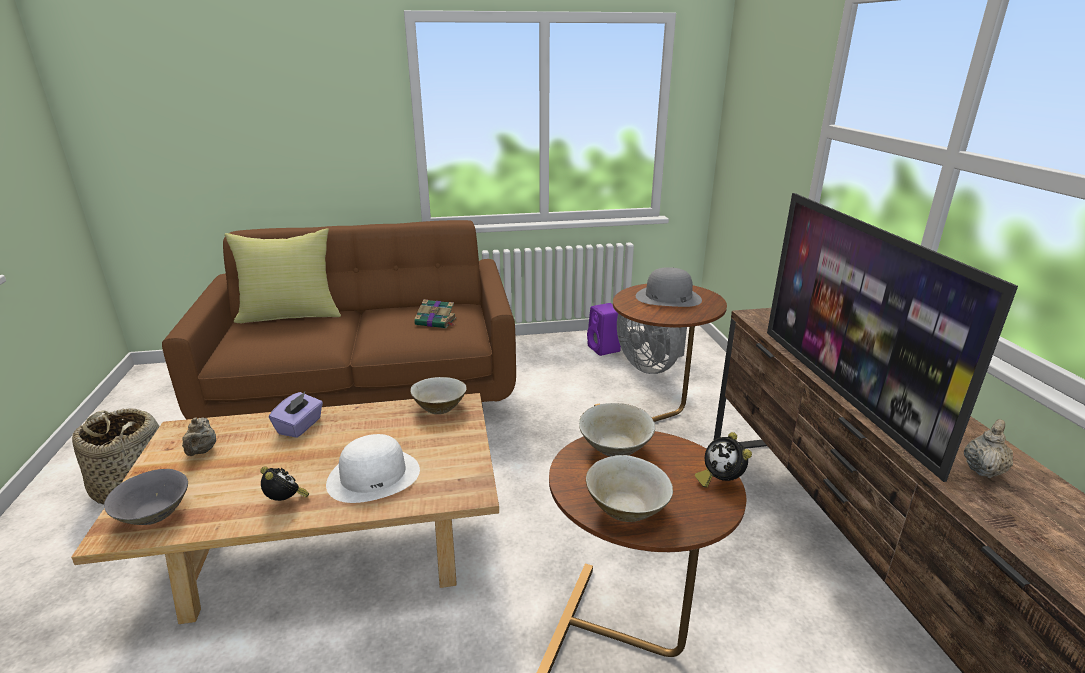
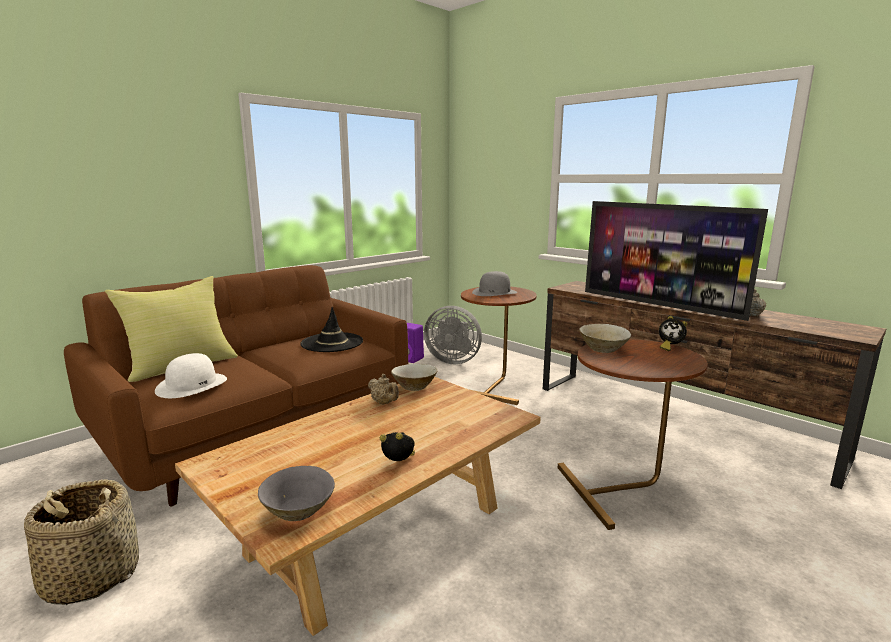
camera: 35 degrees left, 10 degrees down
(202, 451) = (262, 465): beige teapot -> beige teapot (384, 403)
(300, 426) = (325, 426): purple tissue box -> none
(374, 476) = (437, 430): white hat -> white hat (192, 385)
(436, 322) = (332, 343): book -> black hat
(627, 509) = (656, 367): beige bowl -> none

